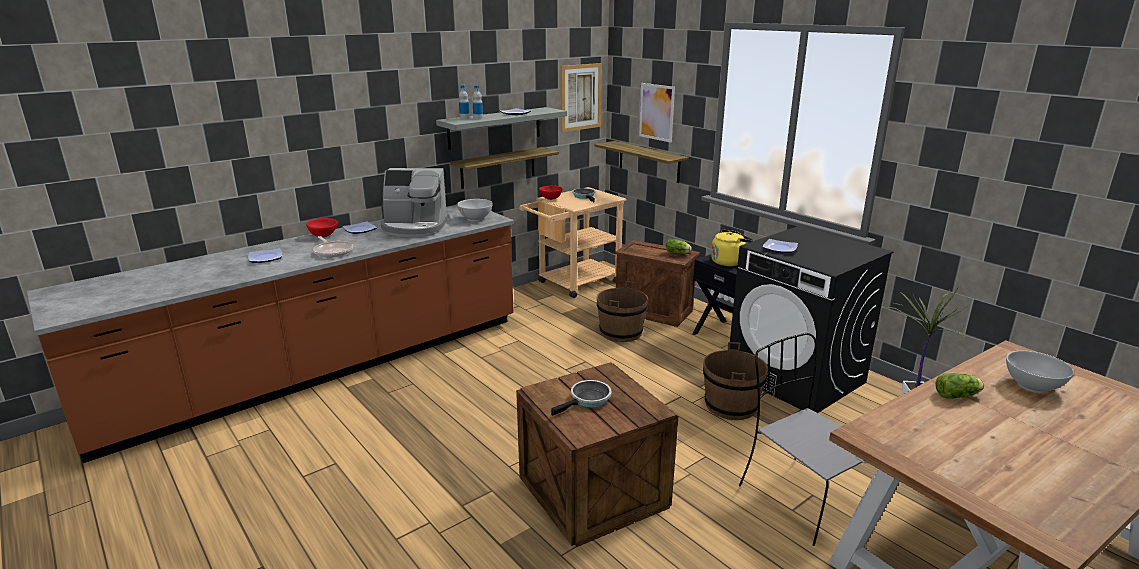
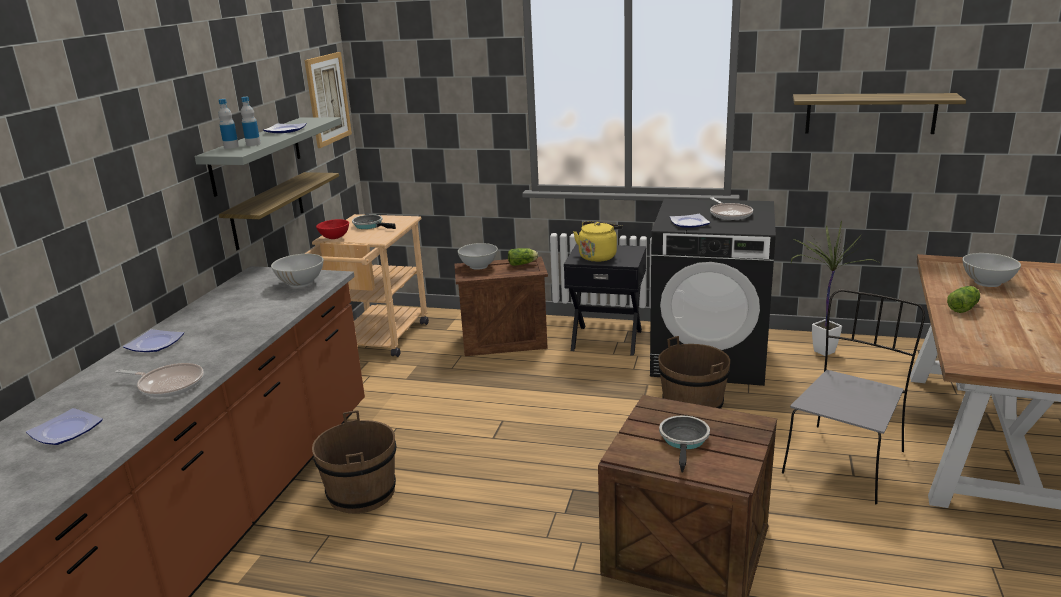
camera: 35 degrees left, 0 degrees up
(324, 235) = (108, 369): red bowl -> none
(415, 227) = (235, 317): coffee machine -> none
(621, 332) = (499, 375): brown bucket -> brown bucket (361, 493)
(645, 246) = (478, 266): none -> white bowl
(649, 161) = (432, 166): shelf -> shelf (870, 113)
(656, 112) = (435, 103): picture -> none
(800, 497) = (845, 461): grey chair -> grey chair turned 105 degrees clockwise
(829, 251) = (729, 214): none -> frying pan

